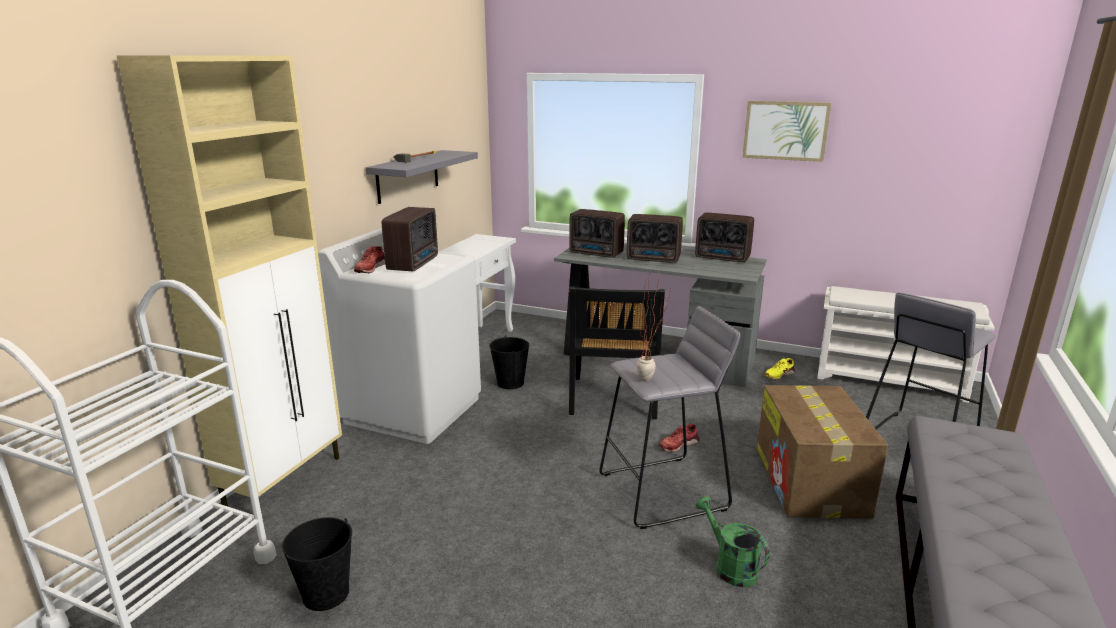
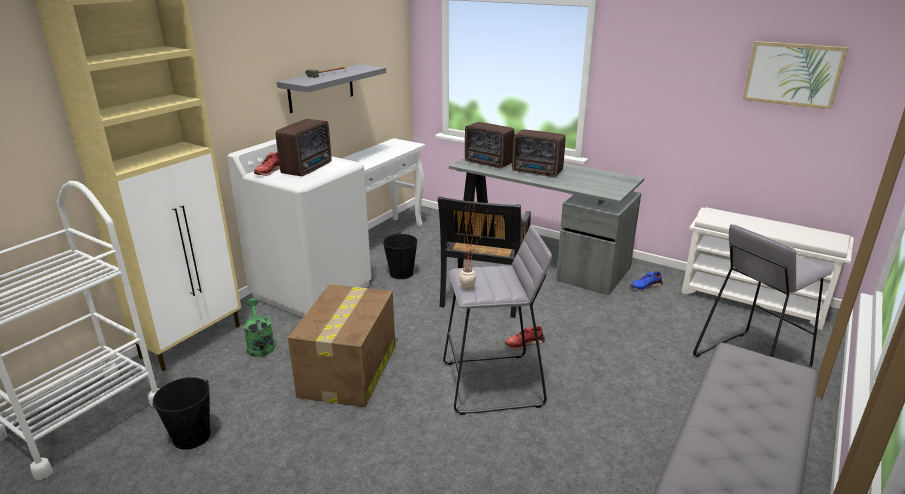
camera: 10 degrees right, 5 degrees up
(723, 258) = (603, 175): radio -> none
(730, 566) = (522, 456): green watering can -> green watering can (260, 345)
(778, 374) = (646, 286): yellow shoe -> blue shoe
(785, 130) = (670, 56): picture -> picture (792, 74)
(811, 483) = (629, 391): cardboard box -> cardboard box (348, 371)

